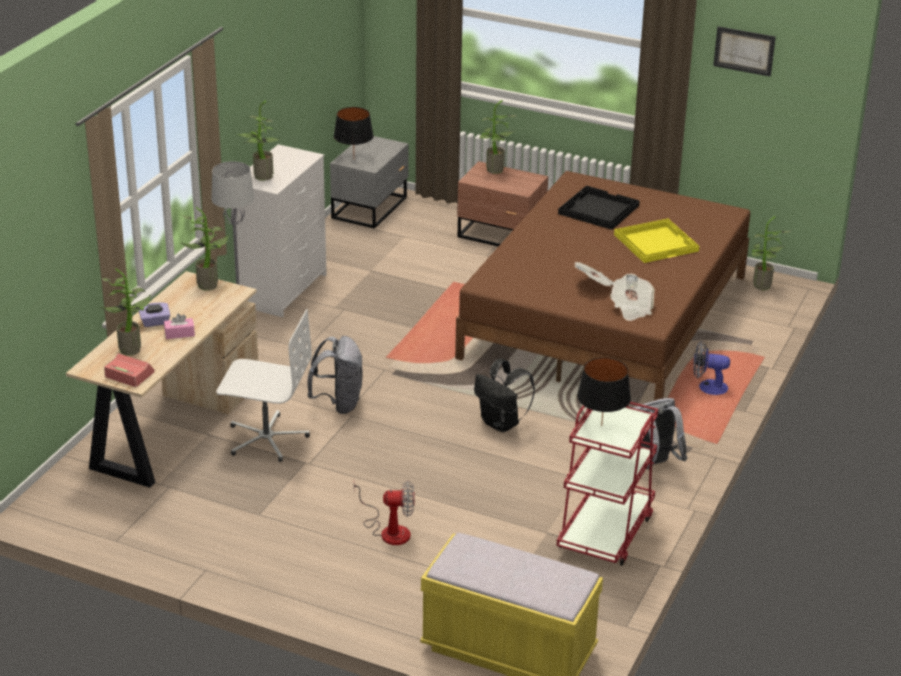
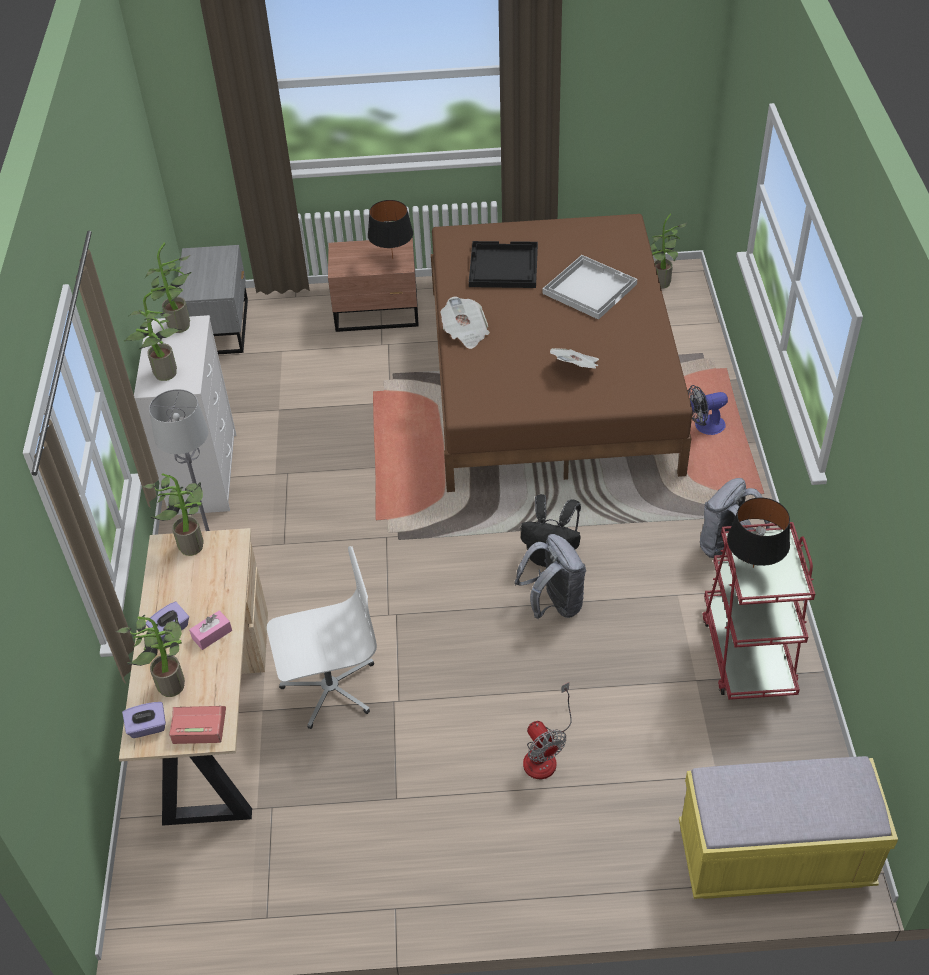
camera: 25 degrees left, 15 degrees up
(97, 364) = (147, 727): none -> purple tissue box
(338, 403) = (371, 604): grey backpack -> grey backpack (553, 604)
(354, 159) = (197, 287): black table lamp -> black table lamp (392, 258)
(389, 530) = (544, 753): fan -> fan turned 90 degrees clockwise
(494, 171) = (354, 250): potted plant -> potted plant (179, 328)
(631, 308) = (632, 384): newspaper -> newspaper (465, 333)
(656, 242) = (589, 288): yellow tray -> white tray
(744, 51) = (613, 50): picture -> none

